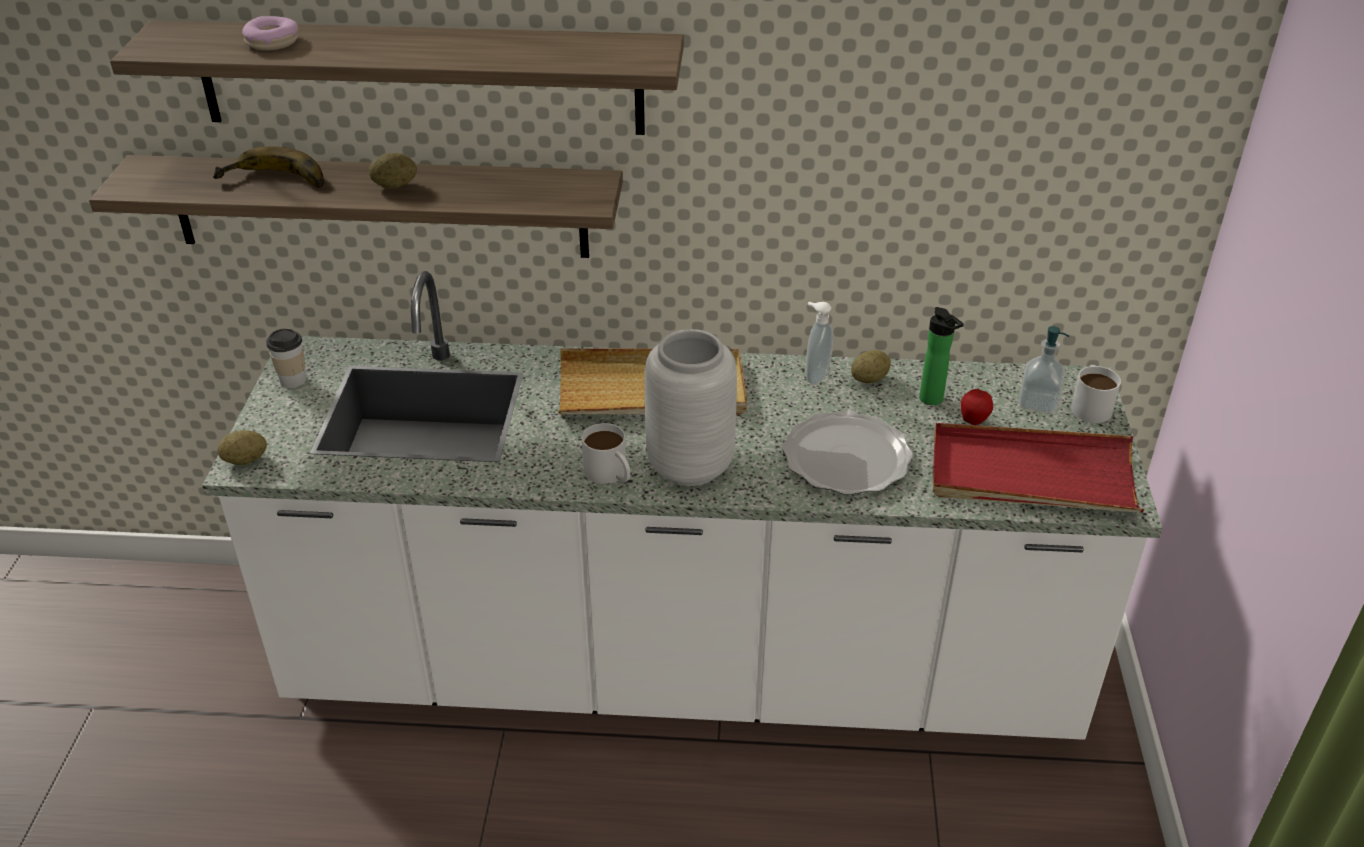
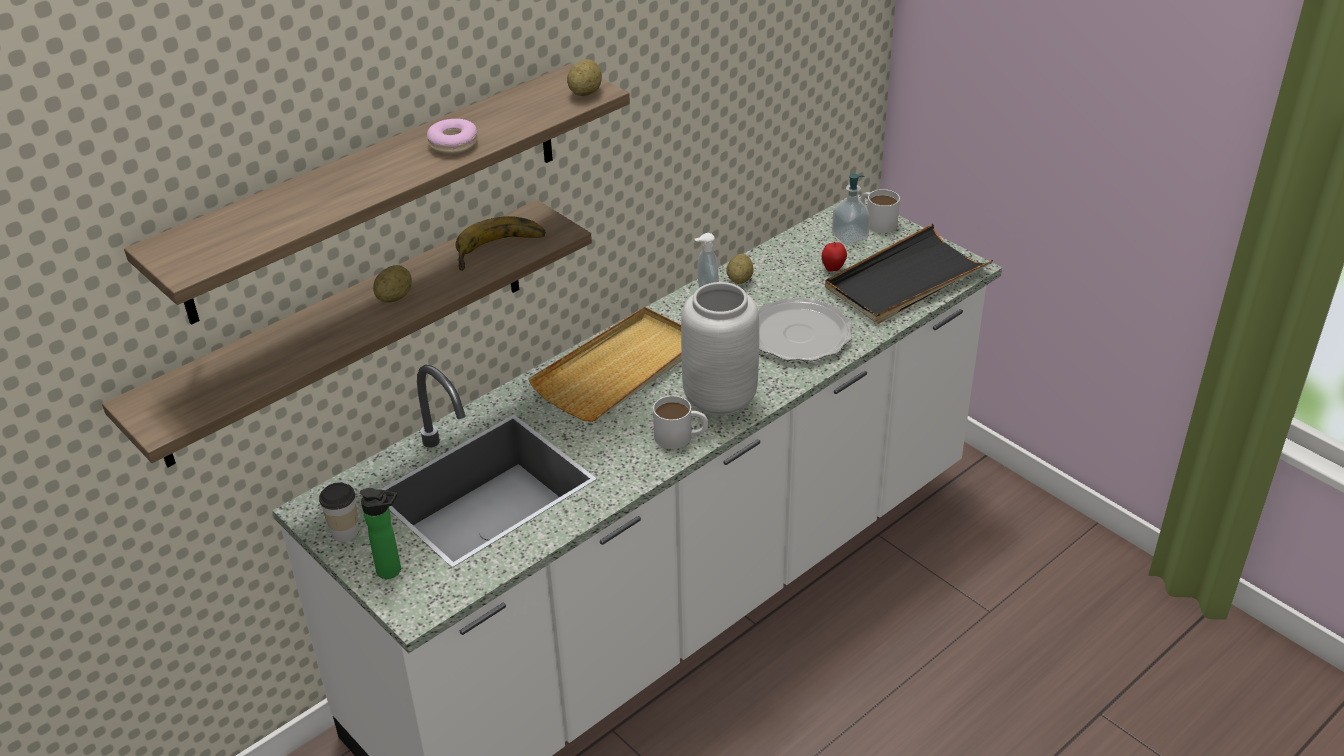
camera: 45 degrees left, 0 degrees up
(245, 460) = (410, 605): potato -> potato (585, 92)
(273, 42) = (284, 210): donut -> donut (453, 143)
(273, 182) = (290, 349): banana -> banana (501, 251)
(933, 400) = (794, 270): bottle -> bottle (392, 571)
(1031, 475) = (905, 280): red tray -> black tray

